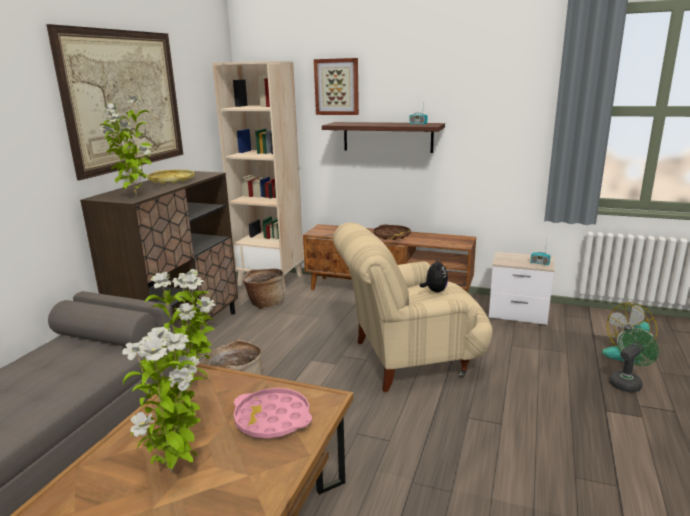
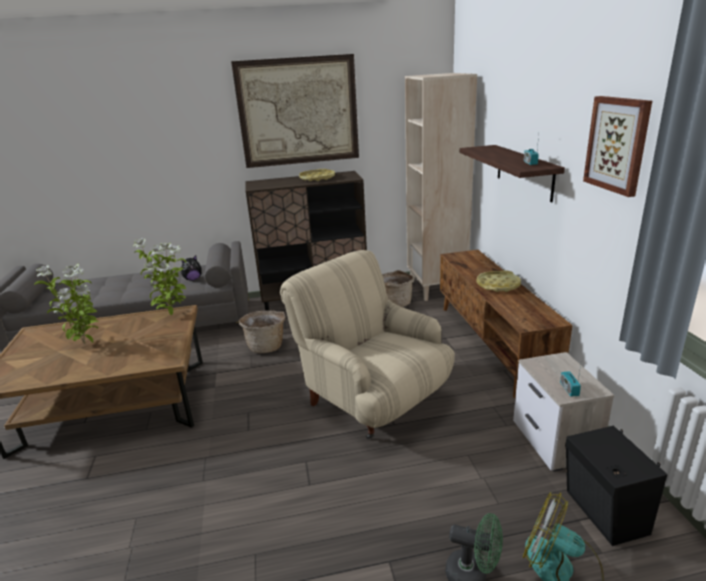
camera: 60 degrees right, 5 degrees up
(134, 195) = (265, 185): potted plant -> none
(272, 419) = (142, 351): pink tray -> none
(337, 87) = (499, 105): picture -> picture (617, 144)
(392, 235) = (498, 285): brown tray -> yellow tray
(434, 291) = (392, 347): plush toy -> plush toy (193, 279)
(591, 326) = (604, 514): none -> black speaker

